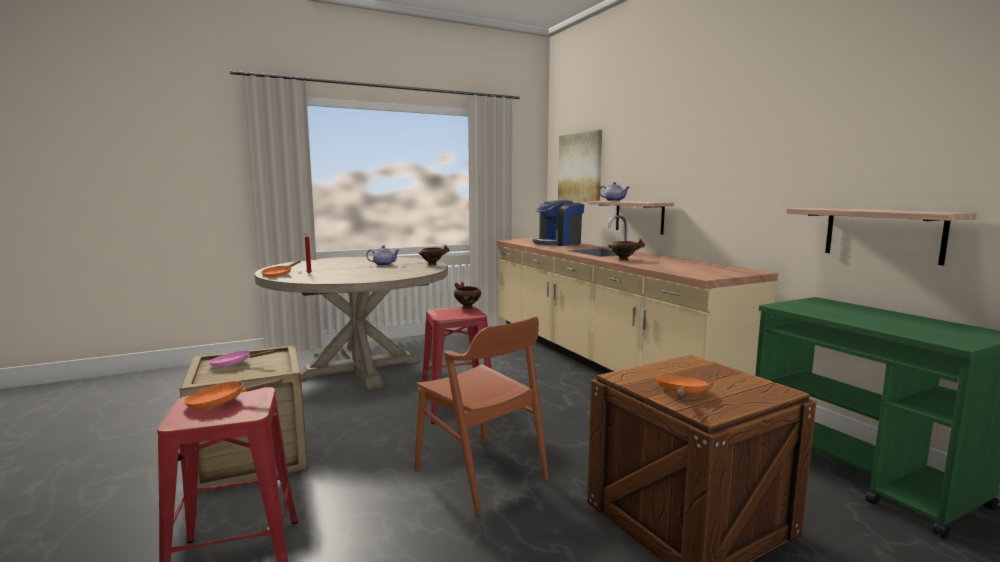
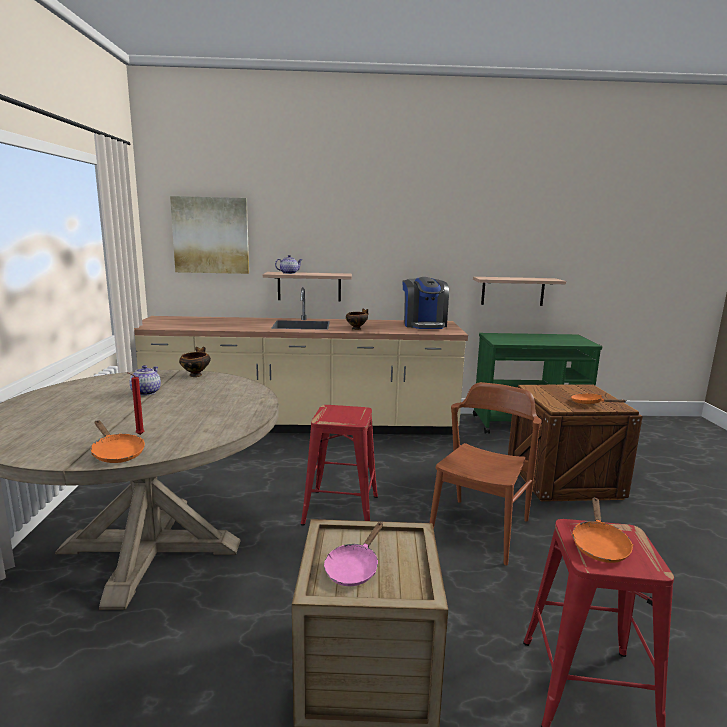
camera: 65 degrees left, 5 degrees up
(466, 307) = (327, 408): bowl -> none
(481, 474) = (480, 529): brown chair -> brown chair turned 45 degrees counterclockwise
(558, 243) = (217, 321): coffee machine -> coffee machine (424, 325)

